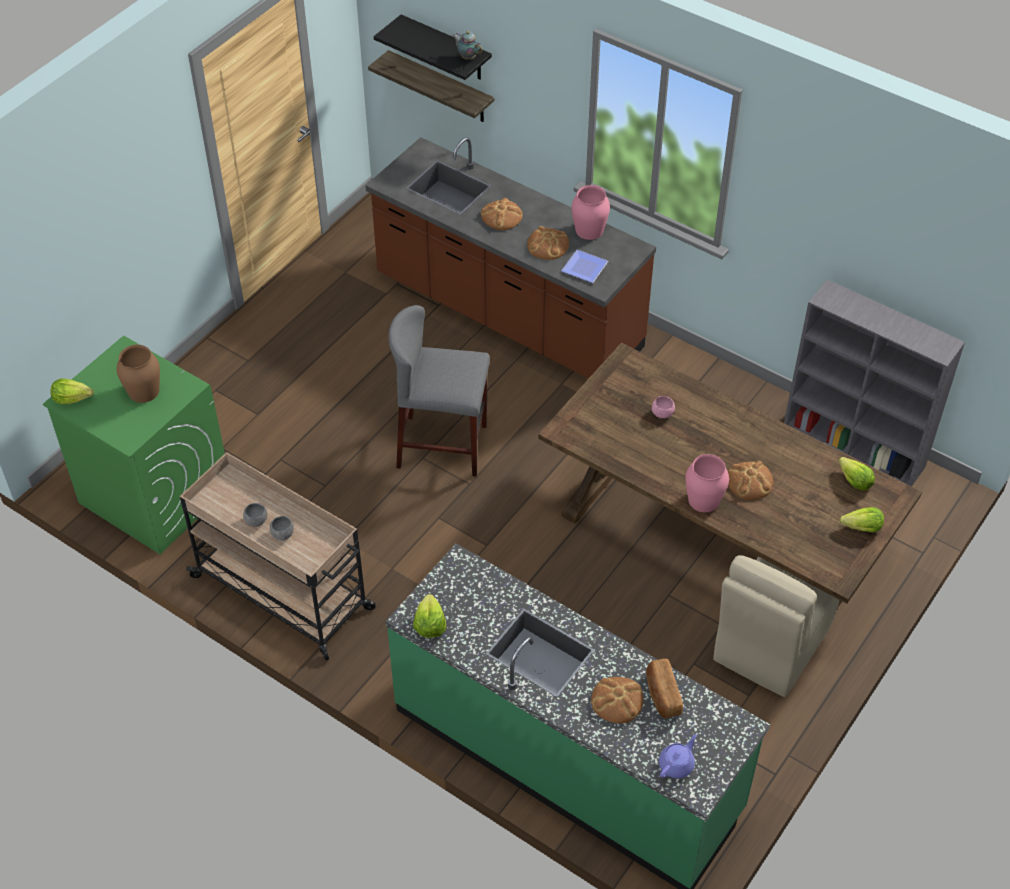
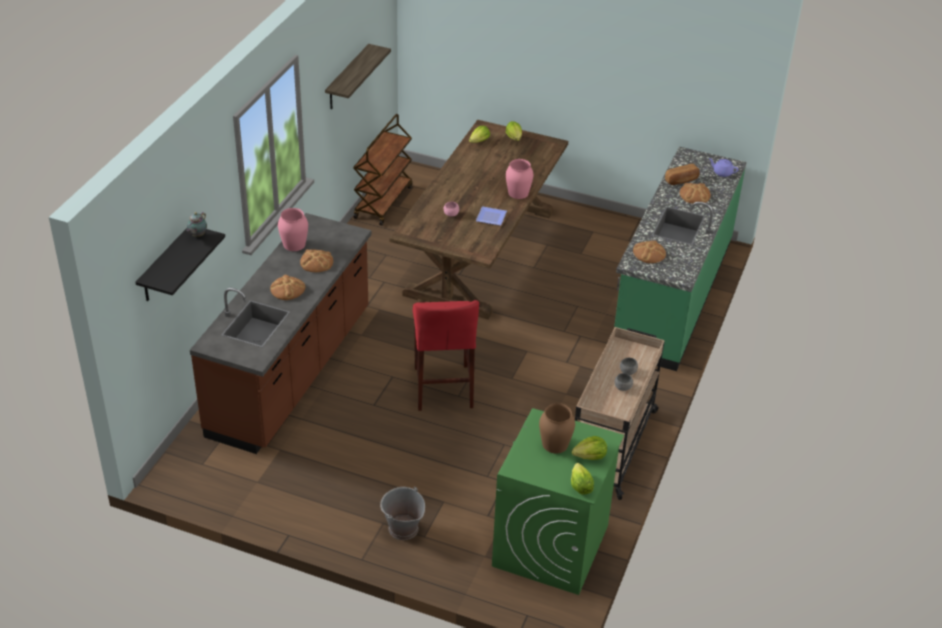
camera: 105 degrees left, 10 degrees down
(233, 374) = (403, 529): none -> grey bucket
(429, 625) = (684, 269): lettuce -> lettuce (590, 456)
(441, 87) = (166, 306): shelf -> shelf (347, 78)
(442, 446) = (443, 387): grey stool -> red stool
(585, 269) = (339, 242): plate -> plate (492, 217)
(750, 481) = (496, 177): bread -> bread (649, 253)
(770, 644) = (553, 226): beige chair -> none
(855, 447) = (383, 202): grey bookcase -> brown cart

